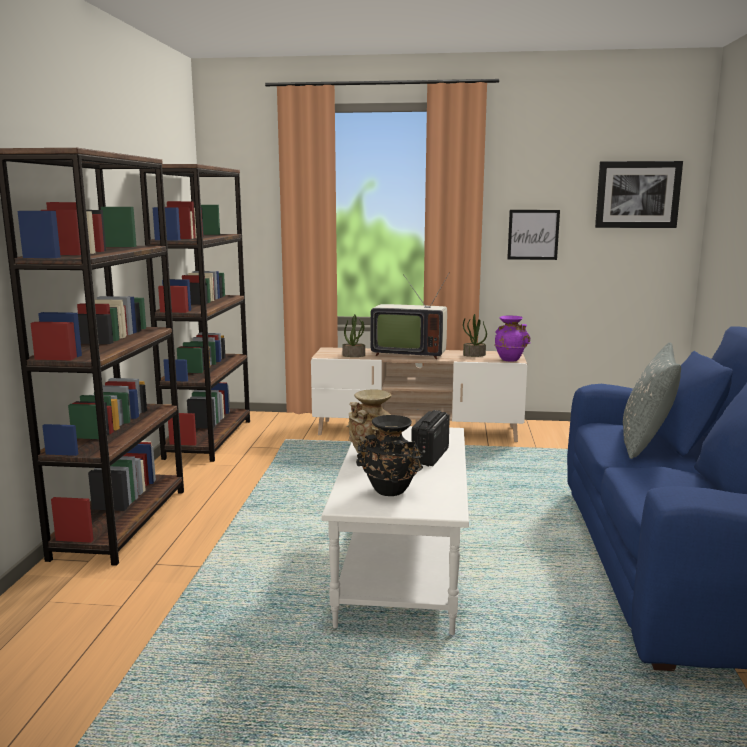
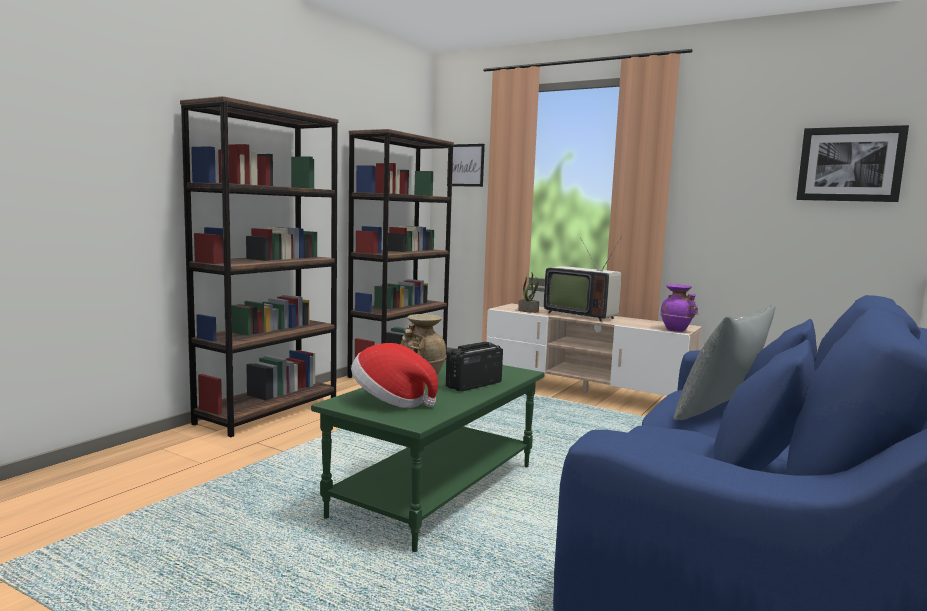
camera: 25 degrees right, 5 degrees down
(390, 492) = (391, 401): black vase -> hat
(403, 568) = (437, 491): white coffee table -> green coffee table
(474, 355) = (644, 323): potted plant -> none
(533, 234) = (725, 206): picture -> picture (465, 165)

